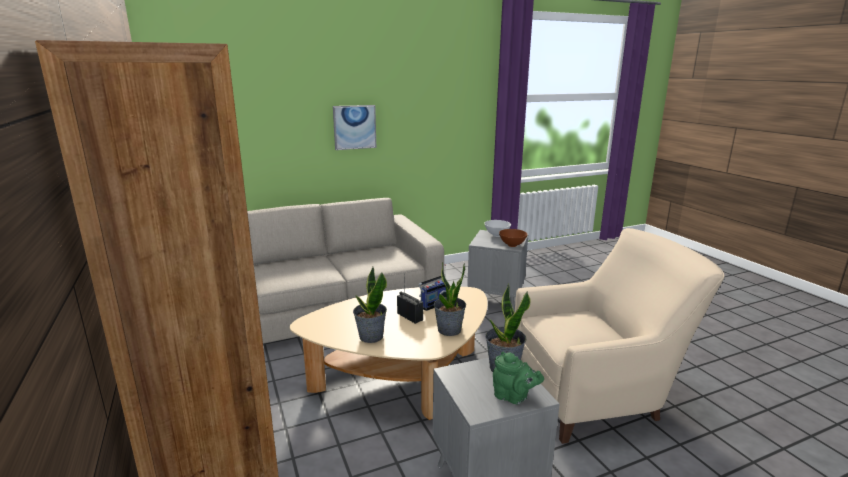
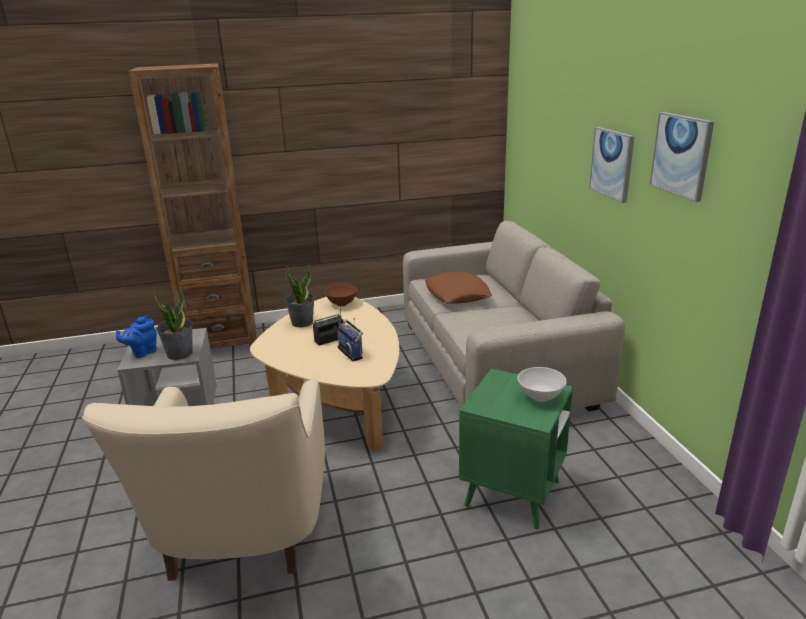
camera: 100 degrees right, 5 degrees up
(309, 271) = (457, 294): none -> brown pillow
(417, 107) = (681, 155): none -> picture
(449, 330) = (291, 357): potted plant -> none
(495, 302) = (512, 494): grey side table -> green side table
(512, 245) = (486, 405): brown bowl -> brown bowl (341, 304)
(513, 397) = (142, 352): green teapot -> blue teapot

